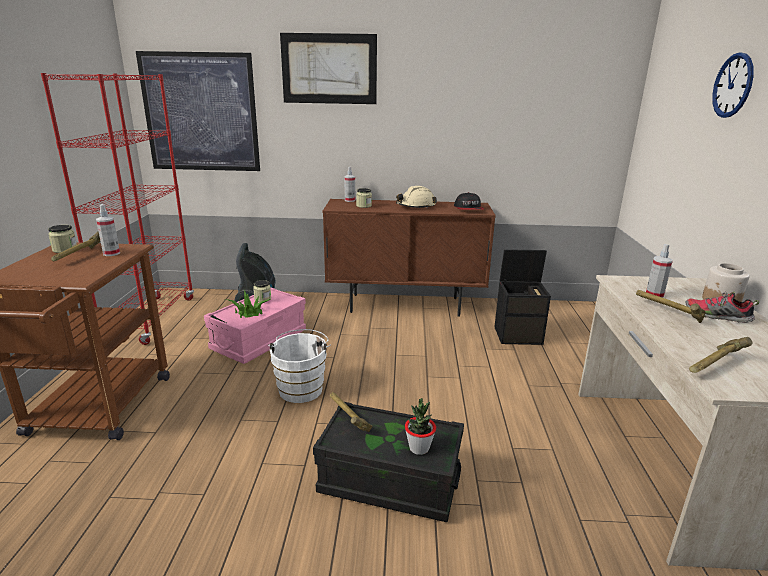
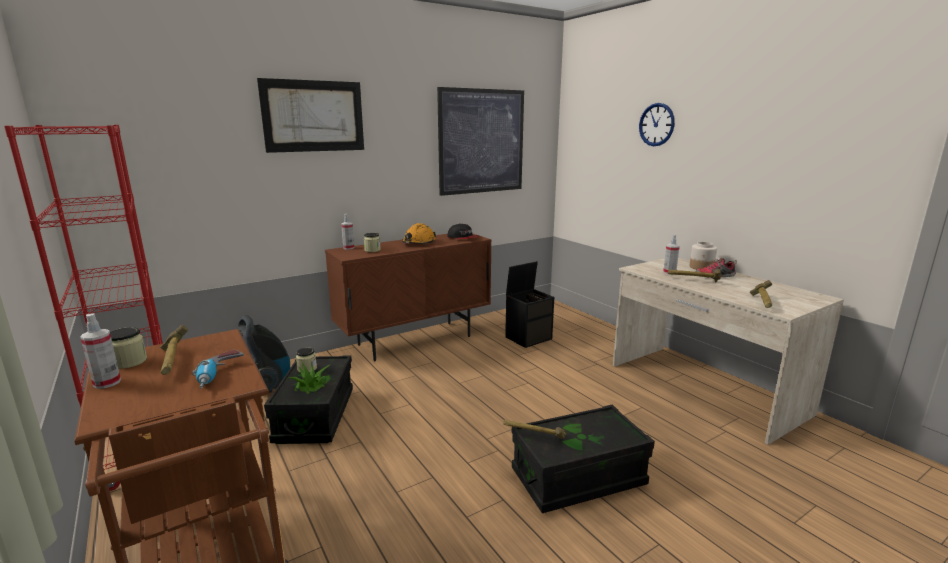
camera: 35 degrees left, 5 degrees down
(80, 272) = (219, 376): none -> power drill
(111, 253) = (210, 349): spray bottle -> spray bottle (107, 383)
(200, 113) = (157, 170): picture -> picture (481, 141)
(259, 340) = (315, 416): pink storage box -> black storage box
(301, 388) = (416, 440): white bucket -> none
(416, 206) = (418, 243): beige hard hat -> orange hard hat
(419, 448) = (609, 434): potted plant -> none

